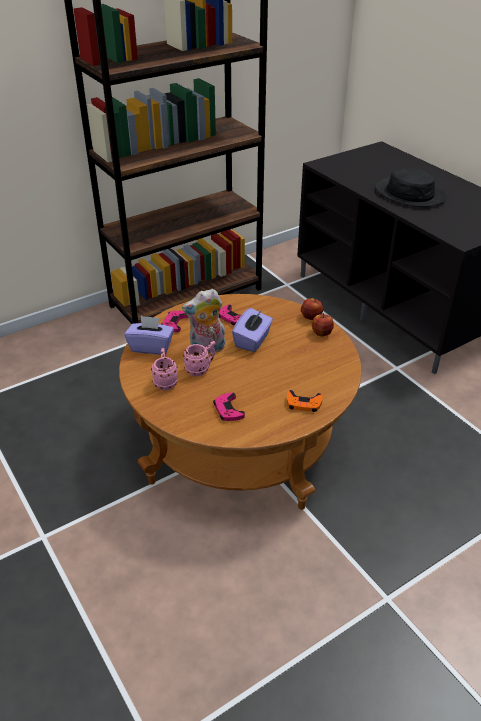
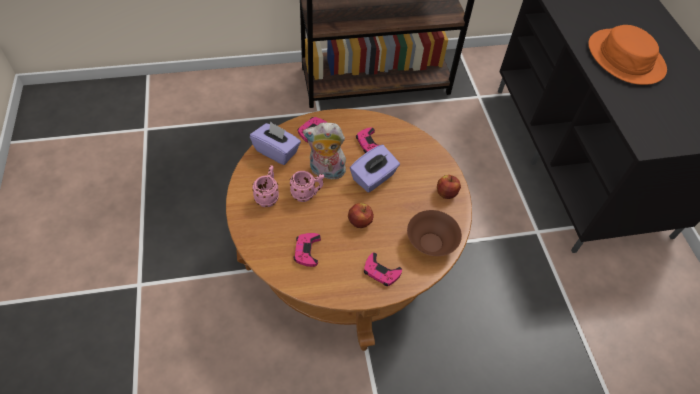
camera: 20 degrees right, 15 degrees up
(303, 404) = (381, 272): orange game controller -> pink game controller
(311, 317) = (446, 169): apple -> apple (359, 221)
(332, 370) = (431, 243): none -> brown bowl
(410, 193) = (625, 58): black hat -> orange hat

